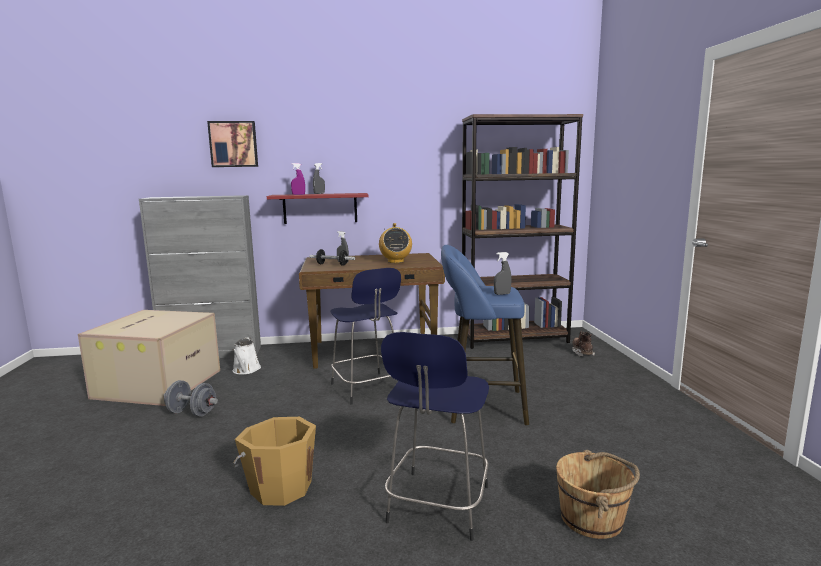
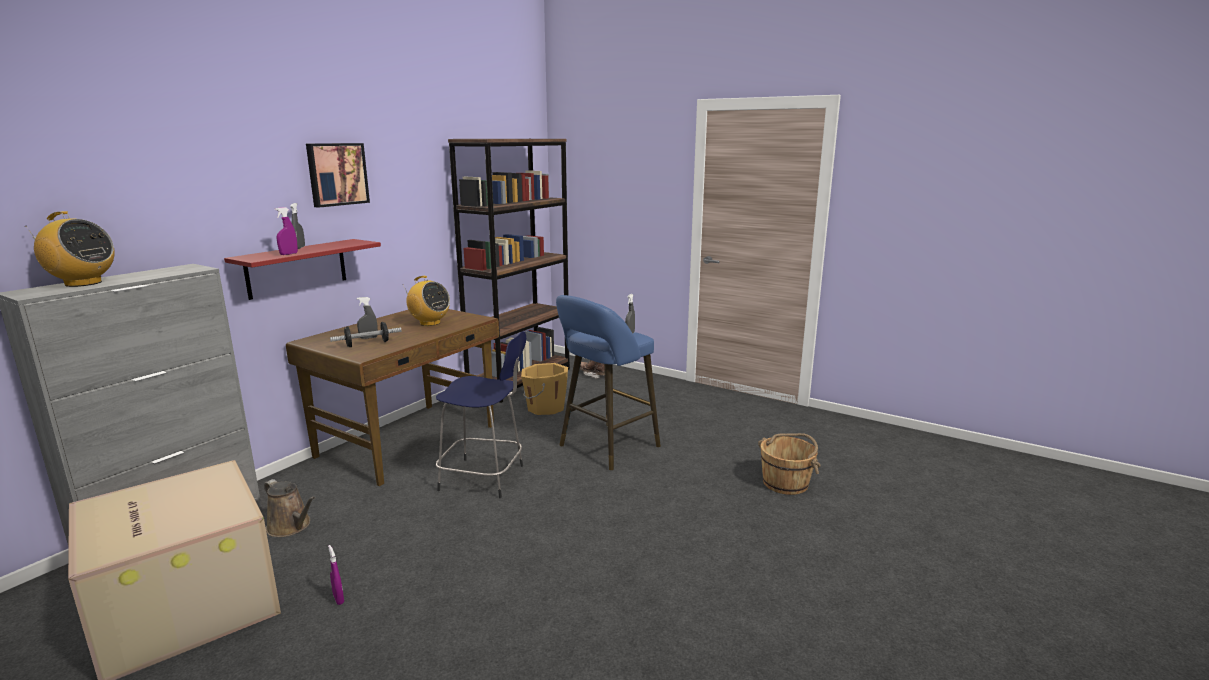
camera: 50 degrees left, 5 degrees up
(180, 196) = (82, 283): none -> radio
(192, 413) = (338, 599): grey dumbbell -> purple spray bottle
(233, 144) = (152, 180): picture -> picture (337, 174)
(246, 370) = (291, 527): white watering can -> brown watering can
(280, 487) = (591, 588): orange bucket -> orange bucket (545, 407)
(438, 506) = (711, 527): blue stool -> none

